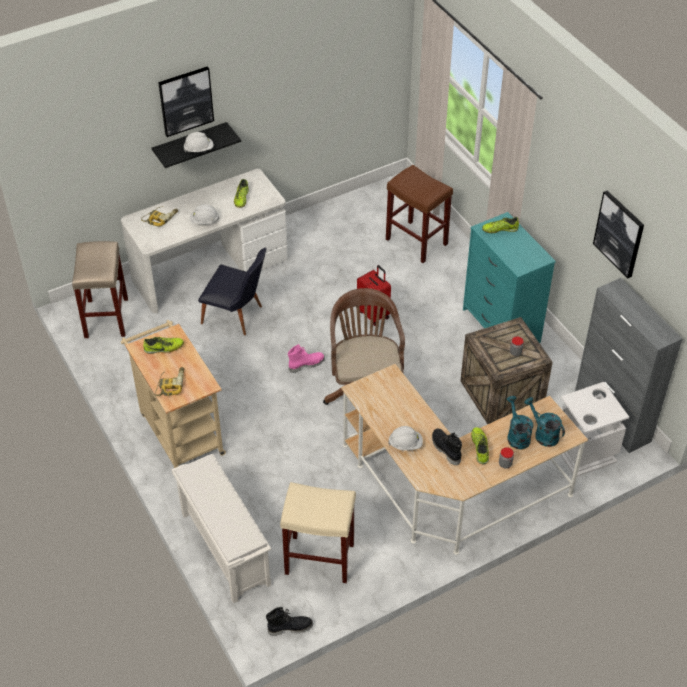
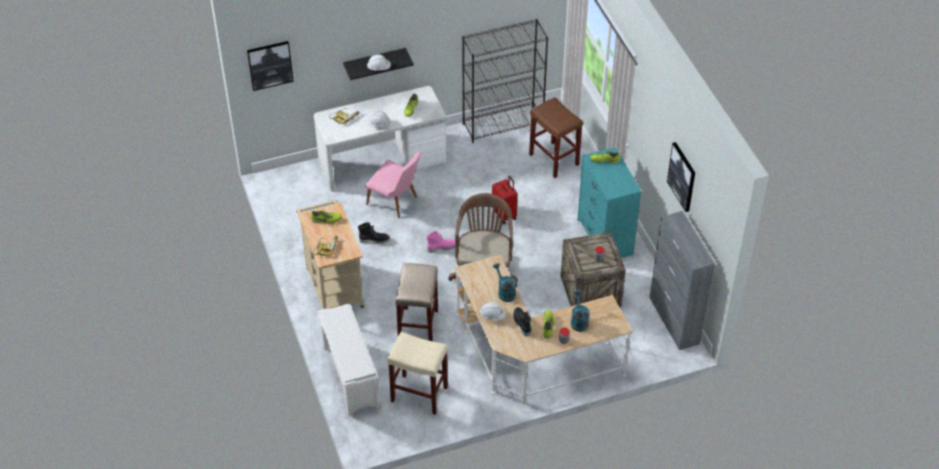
camera: 10 degrees right, 0 degrees up
(107, 318) = (294, 191): beige stool -> beige stool (418, 327)
(186, 101) = (373, 29): picture -> picture (270, 65)
(237, 316) = (396, 202): black chair -> pink chair
(290, 627) = (386, 439): black boot -> black boot (374, 240)
(346, 208) = (503, 124): none -> black bookcase
(543, 434) = (599, 322): turquoise watering can -> turquoise watering can (505, 292)
(583, 452) = (643, 345): white trash can -> none

